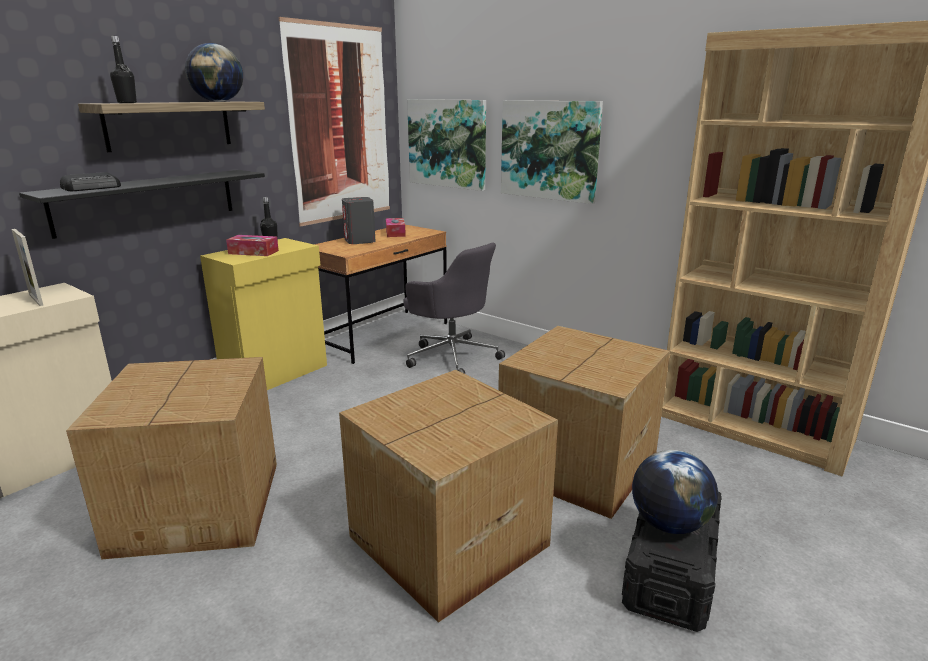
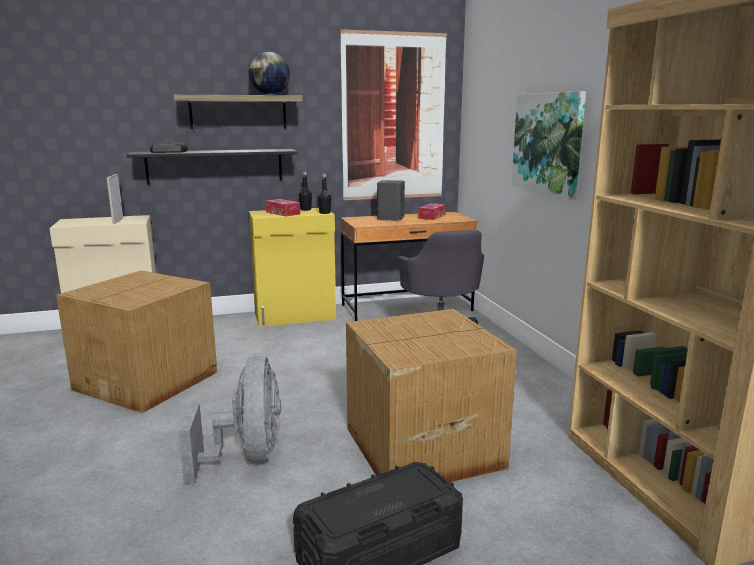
camera: 35 degrees right, 5 degrees down
(127, 103) = (196, 94): black bottle -> black bottle (325, 213)
(445, 541) = (247, 457): cardboard box -> grey fan
(447, 143) = (485, 137): picture -> none
(668, 524) = (364, 498): globe -> none

